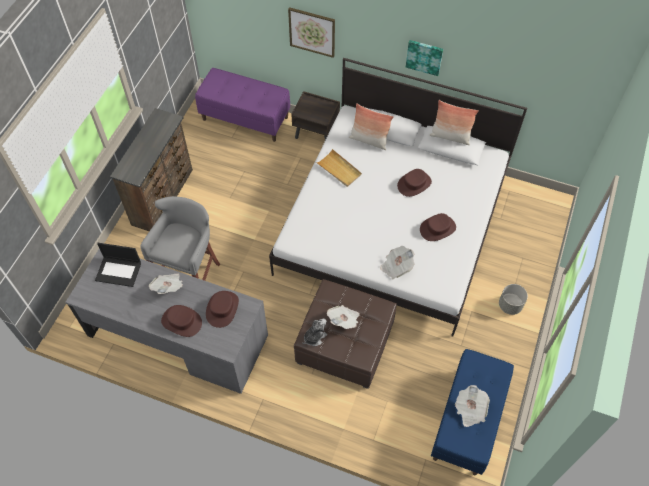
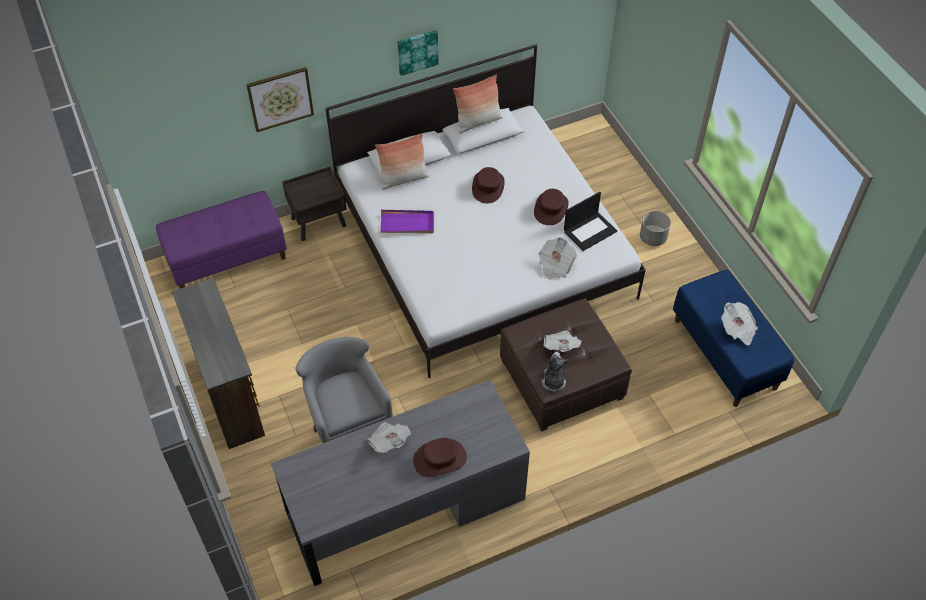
camera: 45 degrees left, 5 degrees down
(119, 271) = (321, 469): laptop -> laptop (590, 230)
(222, 309) = (463, 416): brown hat -> none
(339, 169) = (407, 223): beige tray -> purple tray

